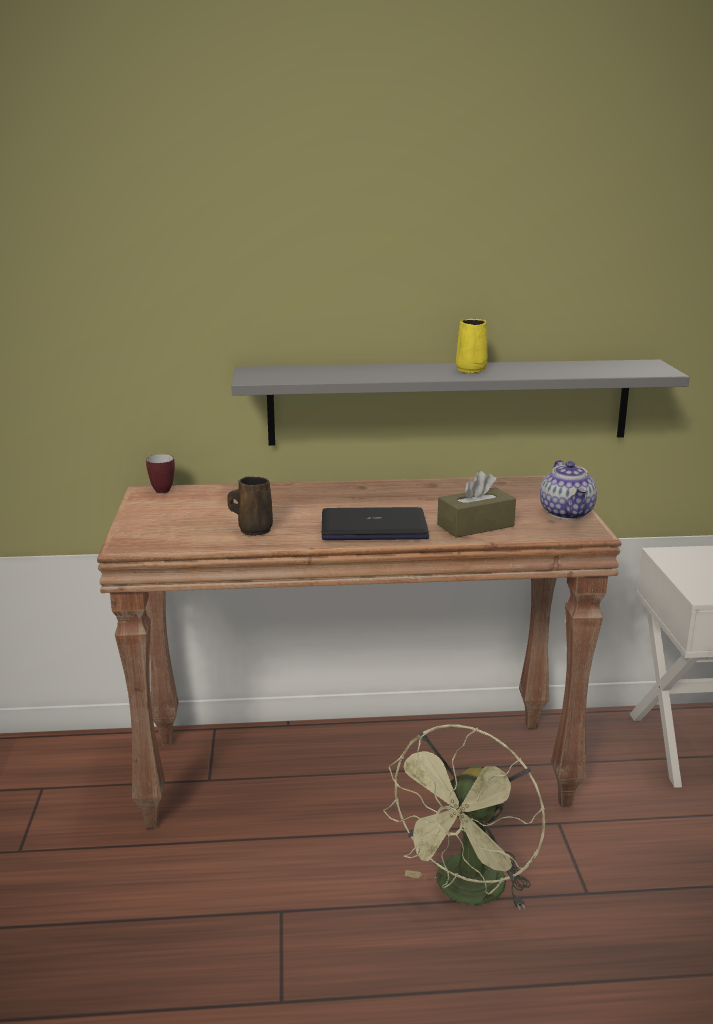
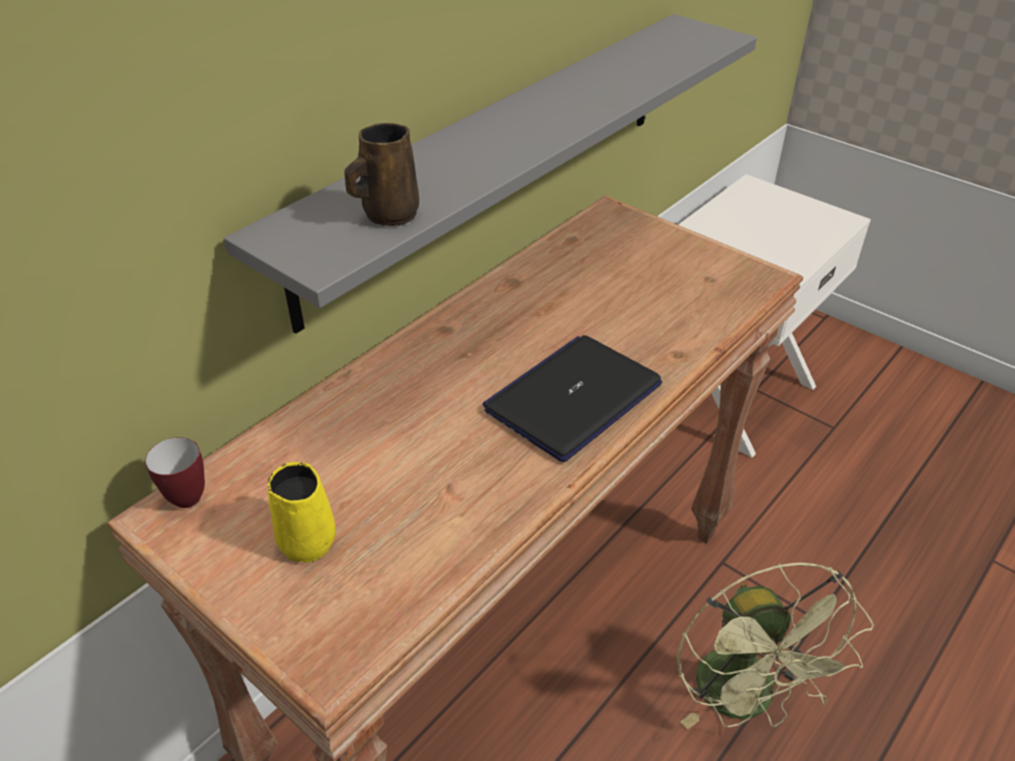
camera: 45 degrees left, 20 degrees up
(253, 530) = (449, 499): brown mug -> brown mug (388, 215)
(471, 369) = (549, 109): yellow mug -> yellow mug (307, 539)
(475, 525) = (661, 329): brown tissue box -> none
(567, 513) = (703, 257): teapot -> none

